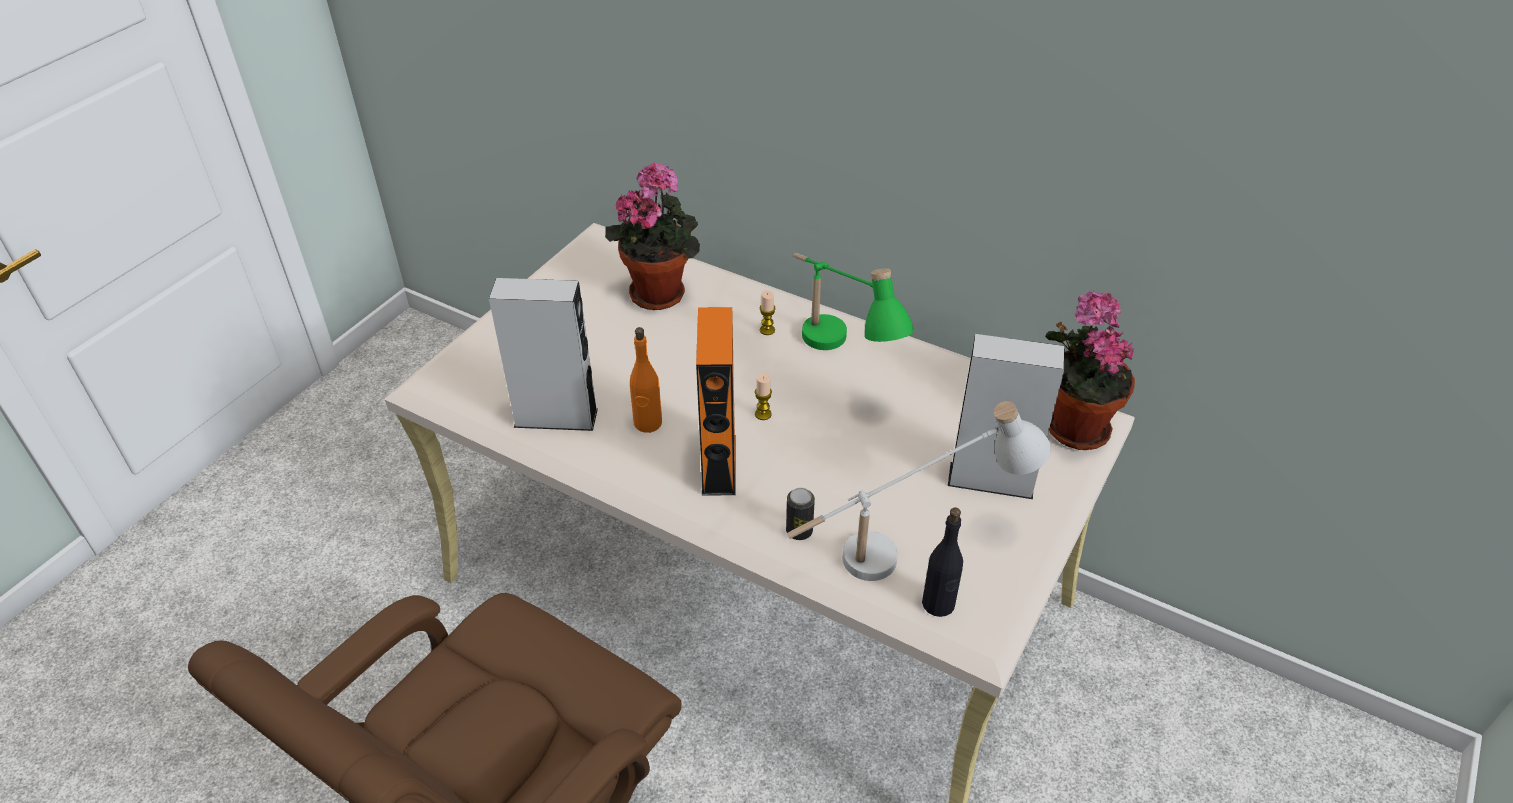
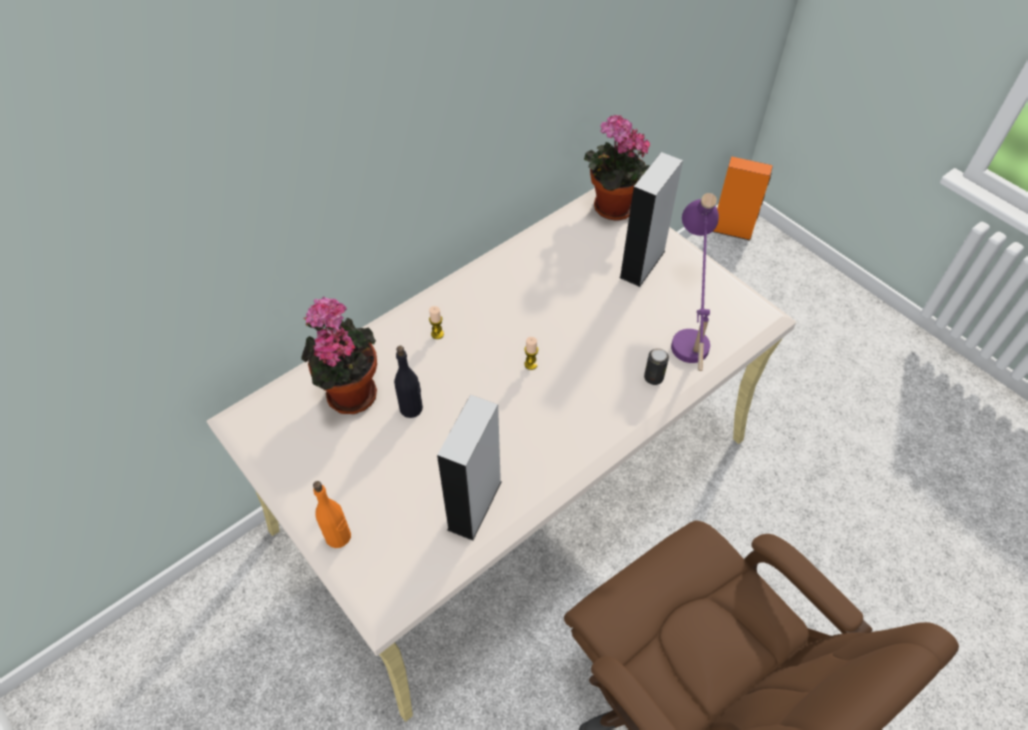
camera: 70 degrees left, 10 degrees up
(647, 423) = (509, 441): orange bottle -> orange bottle (338, 536)
(719, 464) = (572, 406): orange speaker -> orange speaker (731, 230)
(839, 356) = (488, 300): green table lamp -> none
(908, 551) = (688, 326): white table lamp -> purple table lamp
(938, 604) = (735, 326): black bottle -> black bottle (411, 408)

